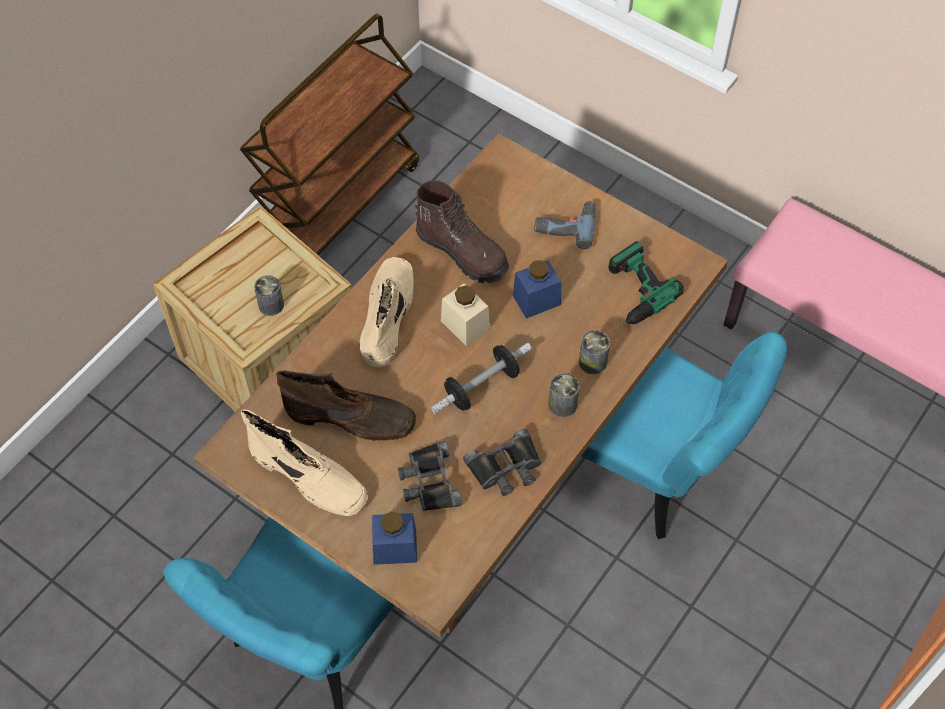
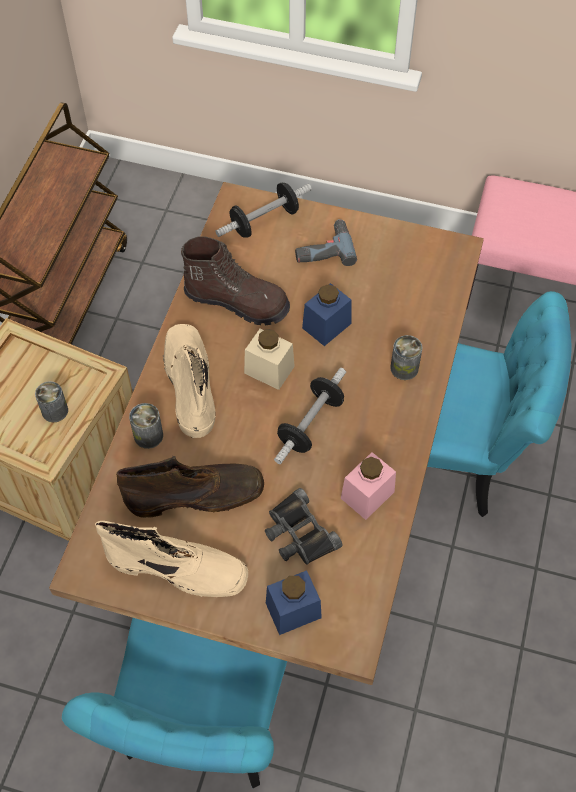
camera: 20 degrees left, 0 degrees up
(506, 468) = (367, 495): black binoculars -> pink jar
(520, 182) = (264, 221): none -> dumbbell
(562, 404) = (394, 417): can -> can (148, 435)
(628, 294) = (409, 295): power drill -> none

